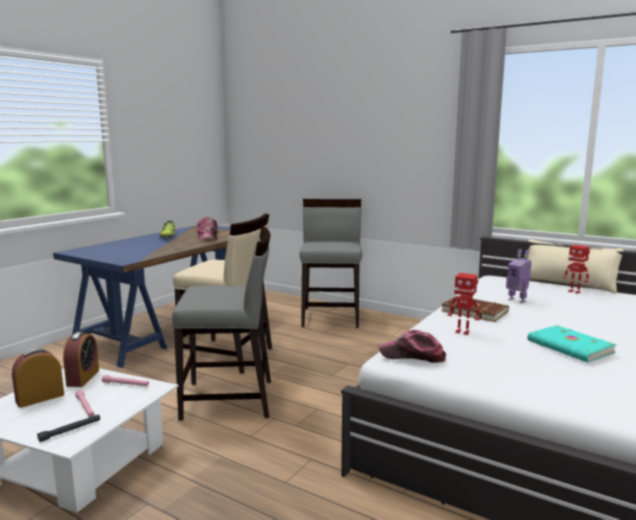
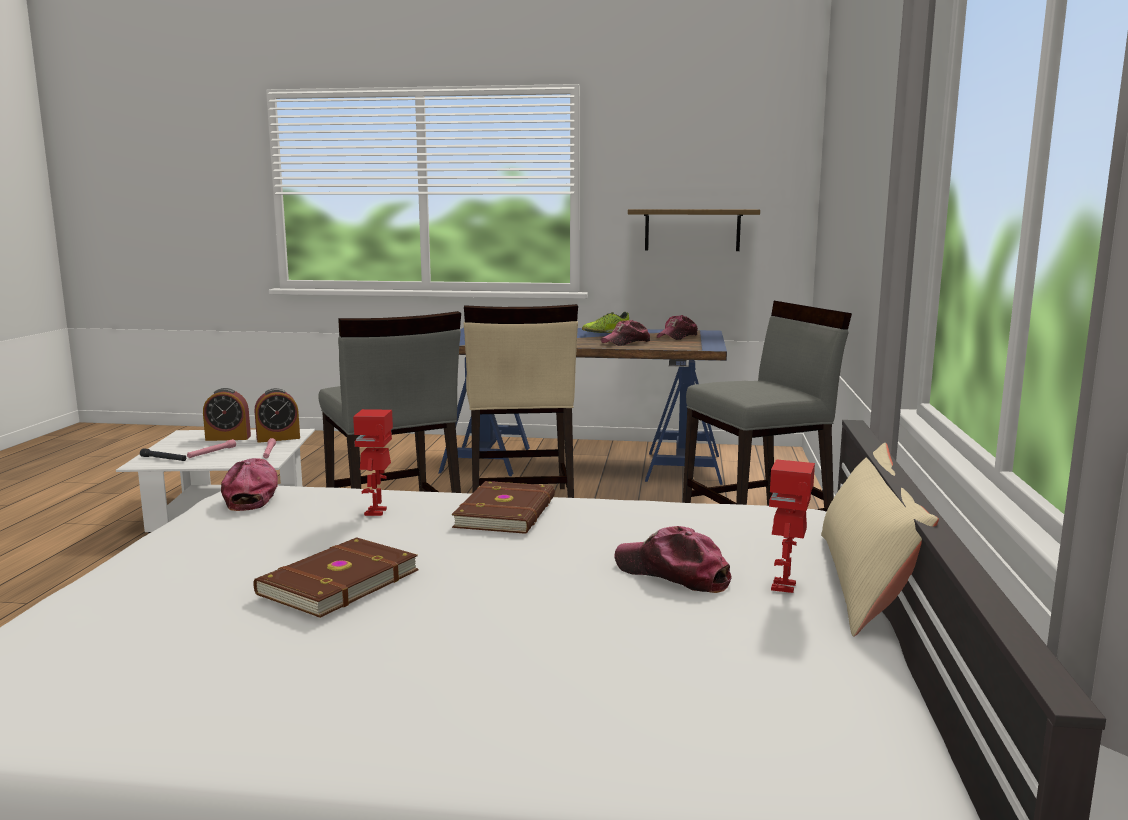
camera: 65 degrees right, 0 degrees up
(40, 398) = (228, 438): alarm clock -> alarm clock turned 150 degrees clockwise
(173, 163) = (692, 230): none -> shelf
(517, 300) = (626, 538): toy robot -> none
(560, 301) = (672, 573): none -> cap
(569, 347) = (336, 582): turquoise book -> brown book

